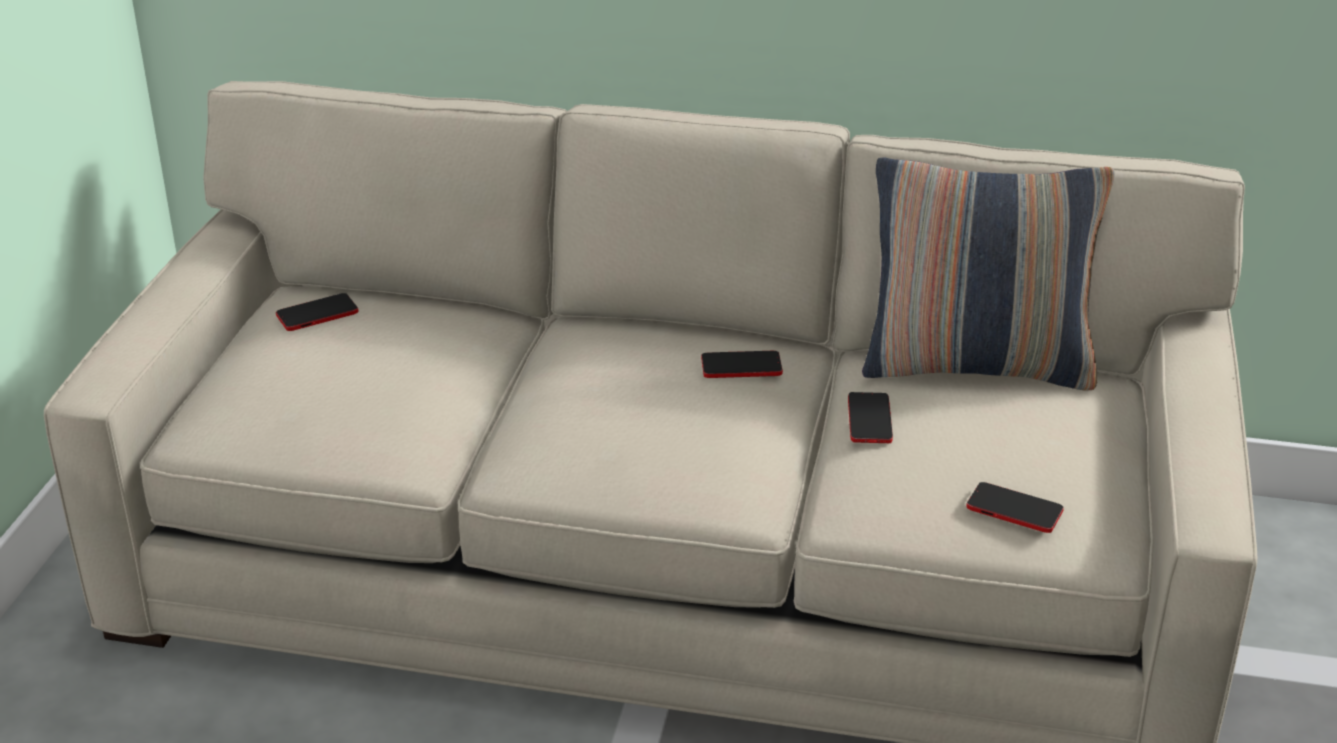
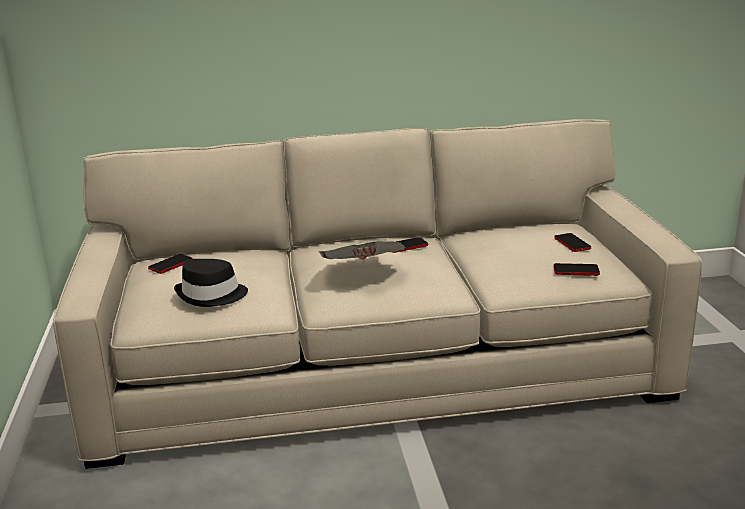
camera: 20 degrees left, 10 degrees down
(335, 403) = (211, 295): none -> black hat
(616, 416) = (363, 273): none -> newspaper
(869, 419) = (483, 253): phone -> phone (572, 243)
(976, 366) = (511, 228): pillow -> none

